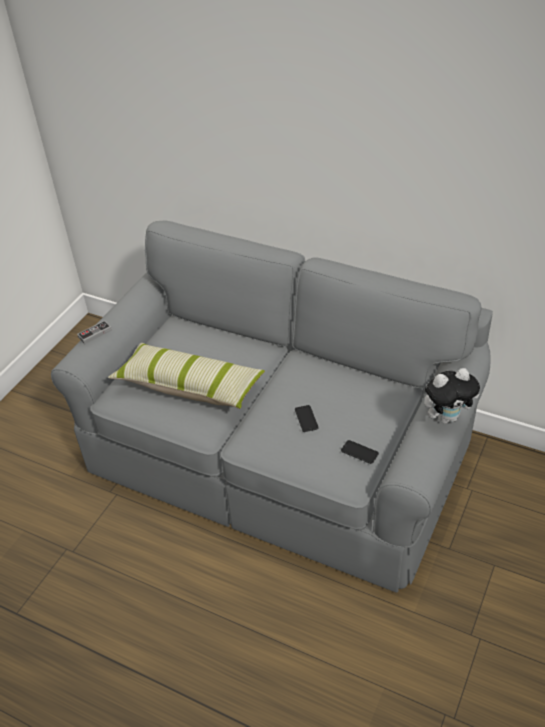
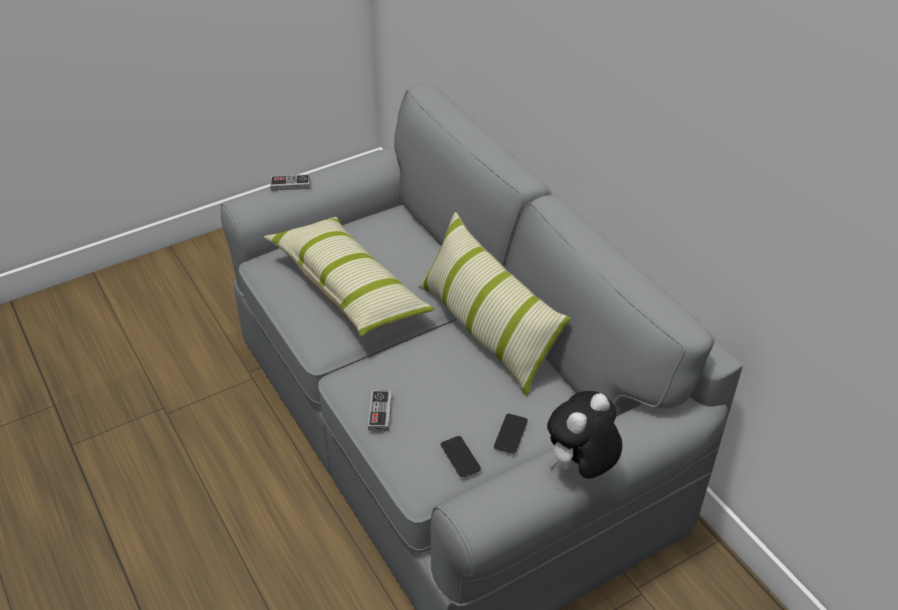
camera: 30 degrees right, 0 degrees up
(285, 452) = (380, 412): none -> game controller
(303, 369) = (486, 330): none -> pillow
(306, 419) = (436, 387): phone -> phone (510, 434)
(447, 417) = (580, 468): plush toy -> plush toy turned 120 degrees clockwise

